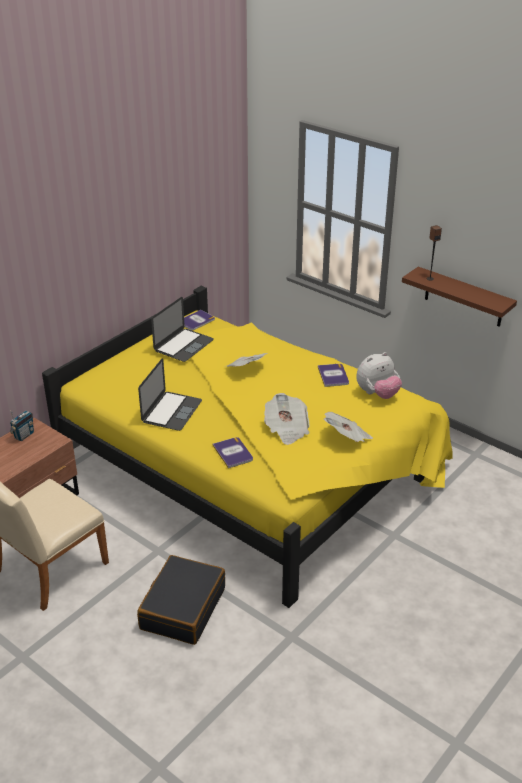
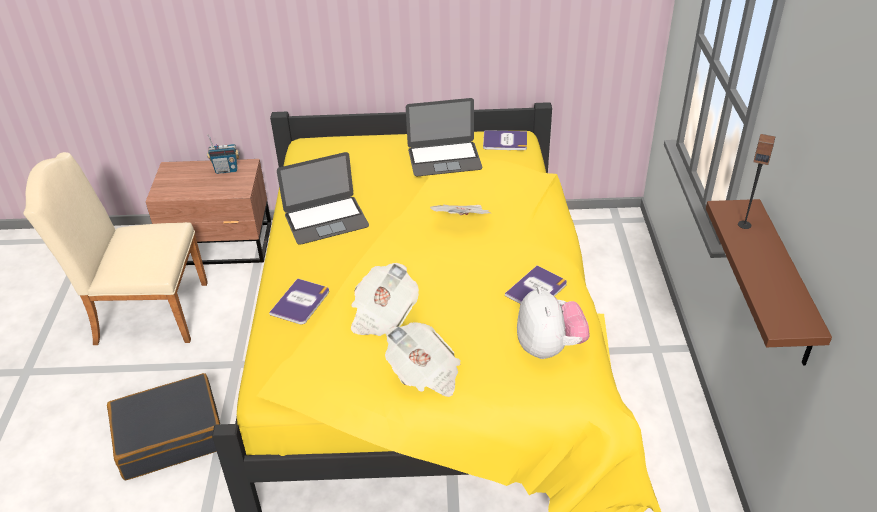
camera: 50 degrees right, 5 degrees up
(377, 394) = (549, 348): plush toy -> plush toy turned 120 degrees counterclockwise

